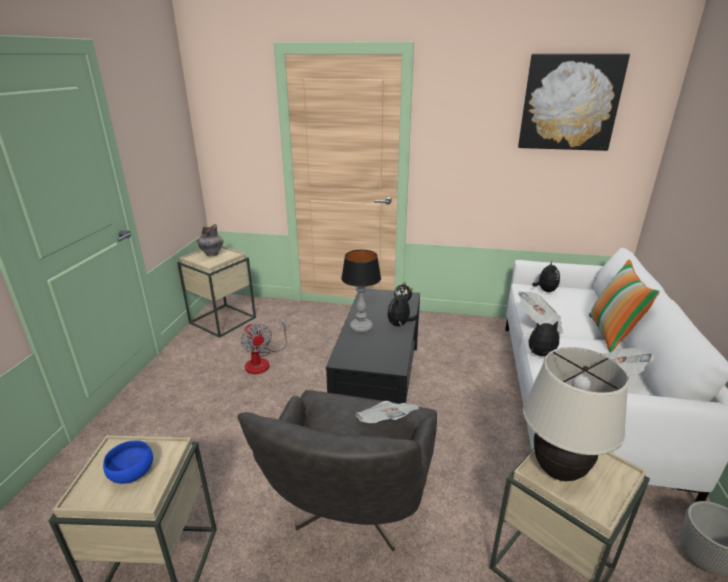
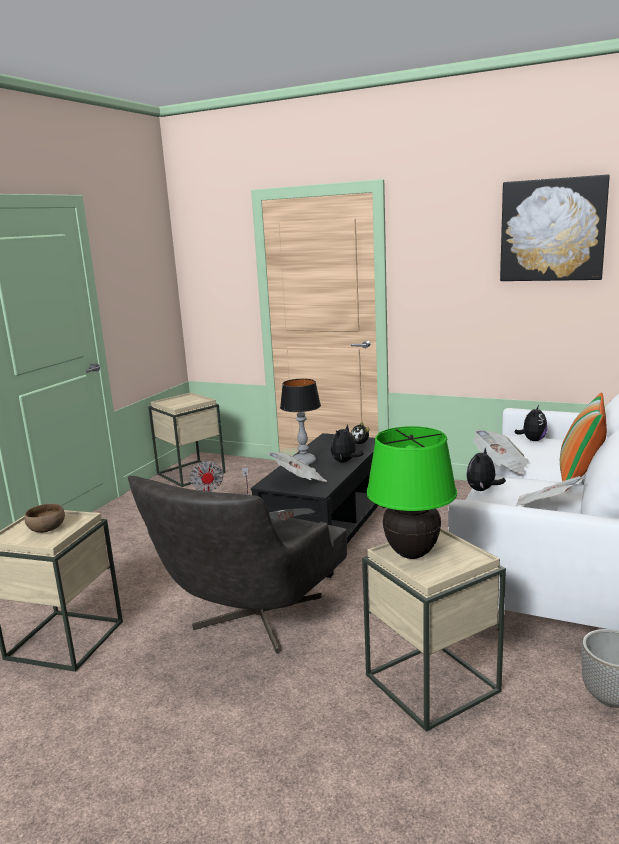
camera: 15 degrees right, 10 degrees down
(131, 473) = (47, 529): blue bowl -> brown bowl
(211, 254) = (183, 400): grey vase -> none
(369, 354) = (298, 481): none -> newspaper
(542, 355) = (482, 490): plush toy -> plush toy turned 60 degrees counterclockwise
(558, 470) = (412, 553): beige table lamp -> green table lamp

